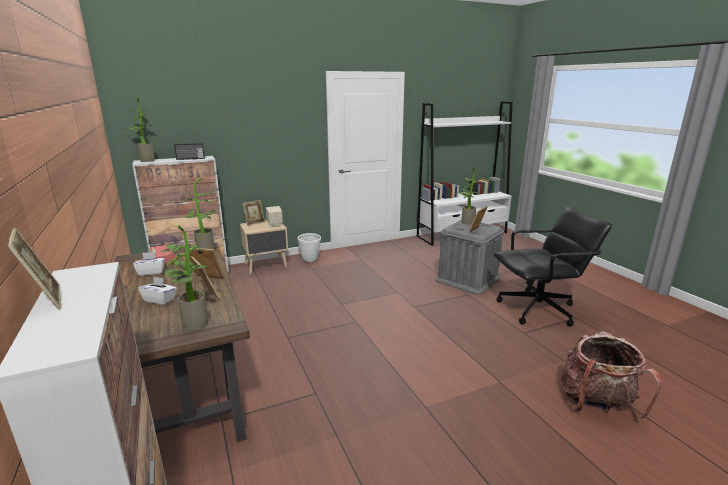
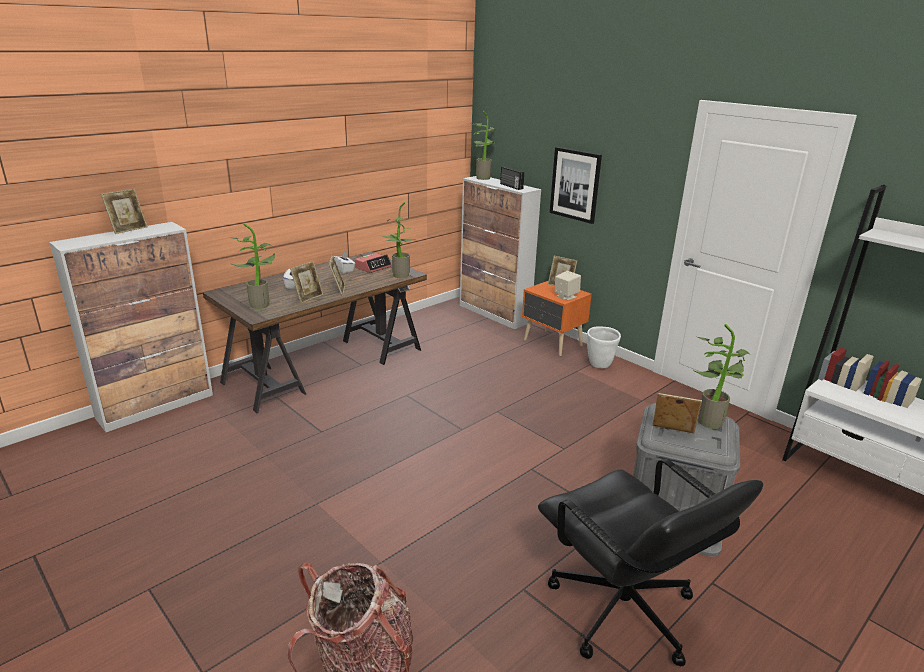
camera: 70 degrees right, 5 degrees up
(243, 144) = (575, 184): none -> picture
(266, 266) = (552, 343): beige nightstand -> orange nightstand

